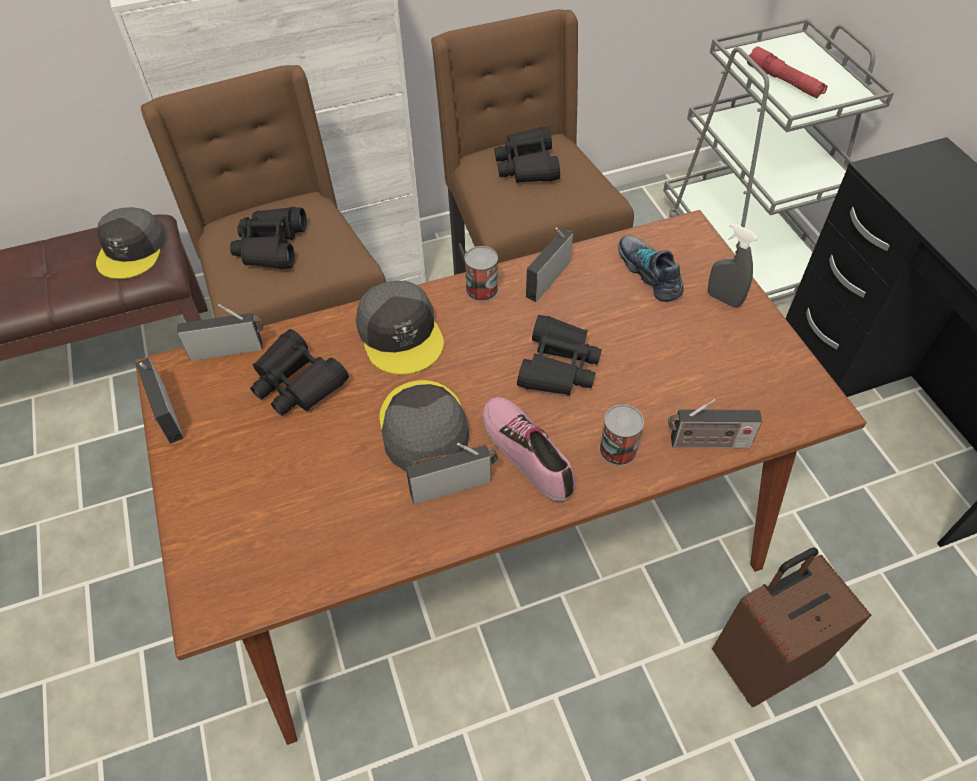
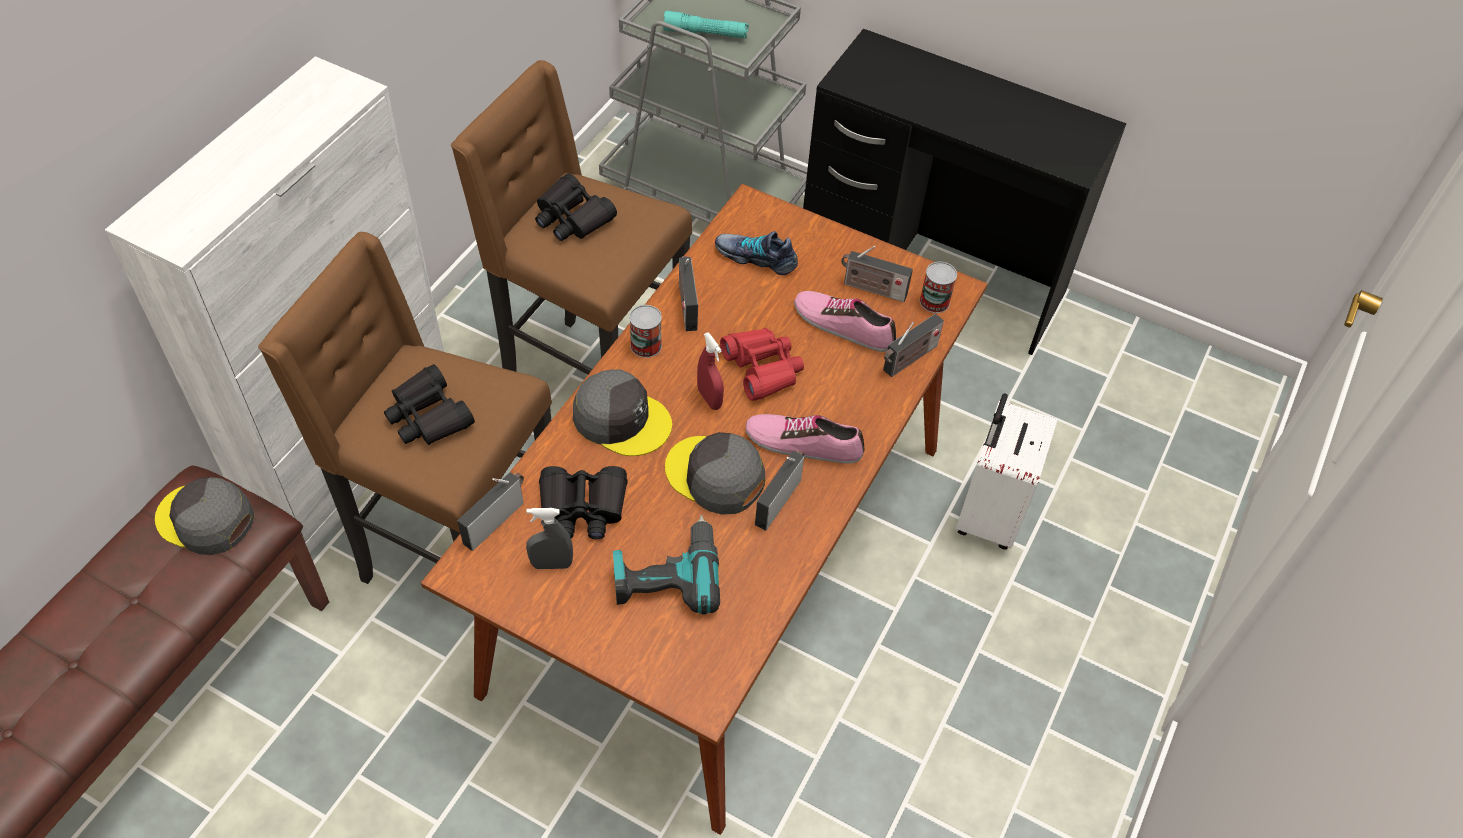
camera: 45 degrees left, 0 degrees up
(132, 250) = (205, 519): grey cap -> grey cap turned 150 degrees clockwise
(164, 411) = (500, 601): radio -> radio (871, 289)
(297, 481) = (666, 575): none -> power drill
(487, 362) = (709, 398): none -> red spray bottle
(558, 366) = (762, 369): black binoculars -> red binoculars
(618, 450) = (859, 402): can -> can (934, 301)
(673, 374) = (844, 325): none -> shoe
(723, 299) = (825, 248): grey spray bottle -> grey spray bottle (551, 564)
(762, 660) = (987, 515): brown suitcase -> white suitcase
(784, 82) = (705, 33): red flashlight -> turquoise flashlight

